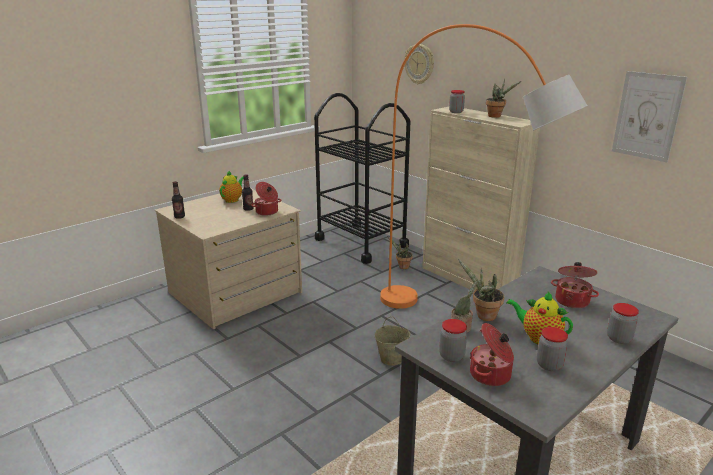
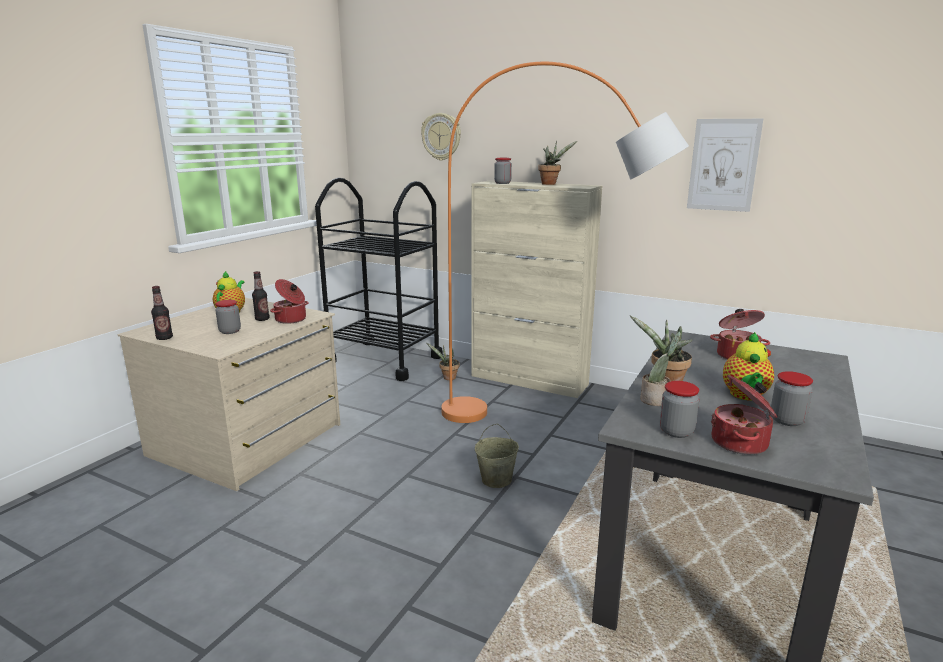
camera: 20 degrees left, 5 degrees down
(538, 338) = (745, 396): teapot -> teapot turned 90 degrees counterclockwise
(619, 338) = (820, 383): jar -> jar (230, 331)

